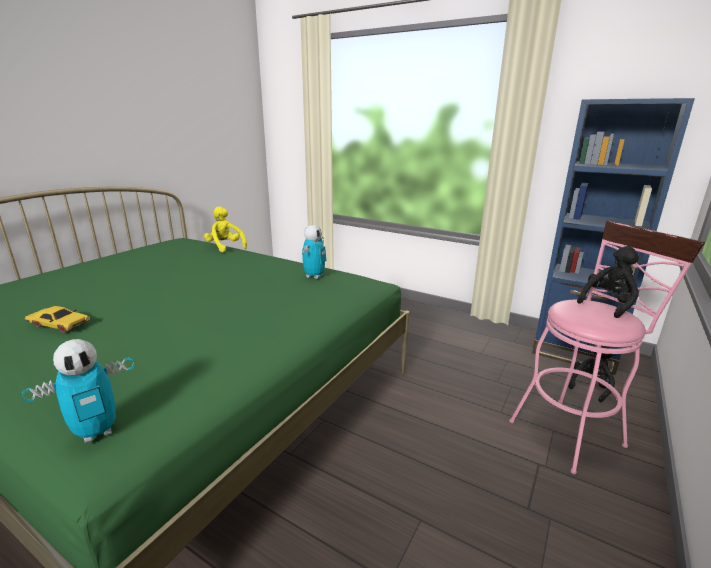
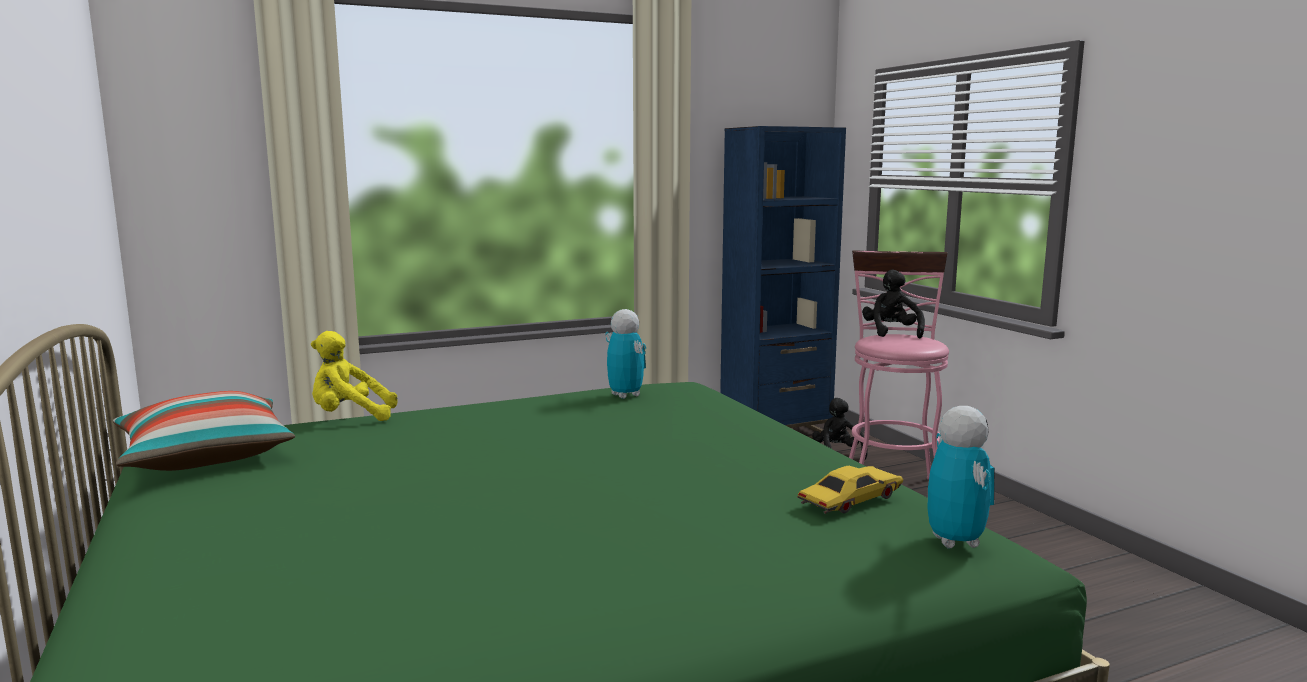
camera: 55 degrees left, 10 degrees down
(59, 325) = (562, 554): yellow toy car -> yellow toy car (850, 501)
(160, 246) = (206, 456): none -> pillow

